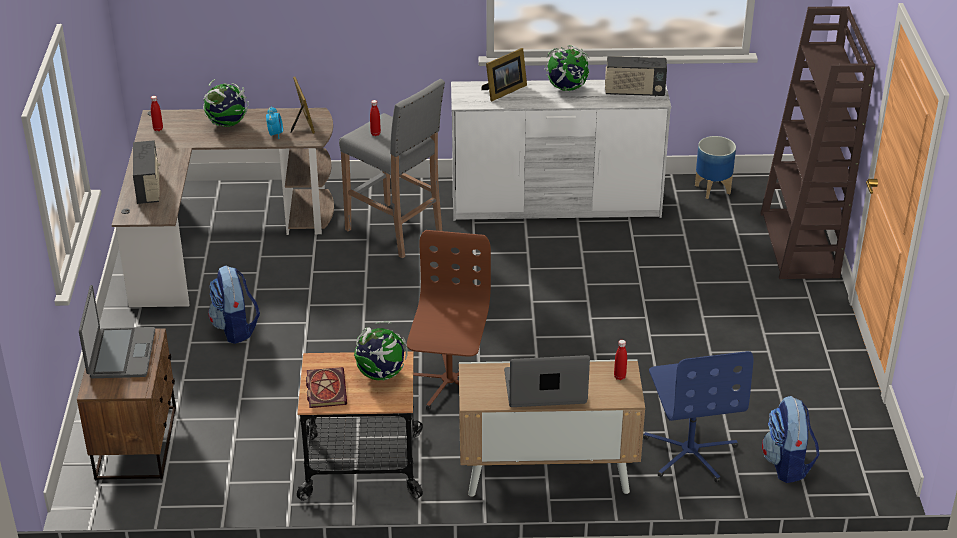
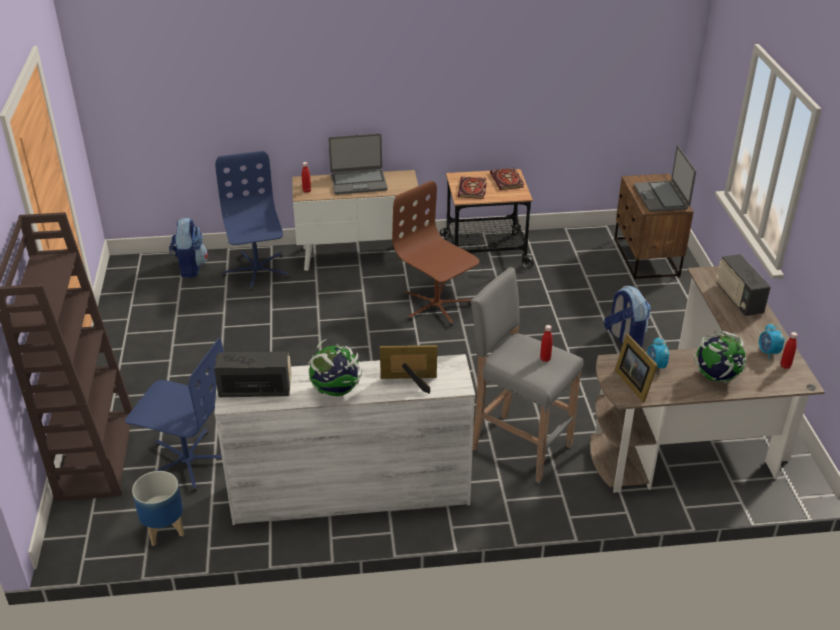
camera: 175 degrees right, 0 degrees up
(163, 140) = (768, 352): none -> alarm clock
(381, 374) = (473, 190): globe -> book
(448, 383) = (436, 307): brown office chair -> brown office chair turned 135 degrees clockwise
(503, 91) = (410, 382): picture frame -> picture frame turned 45 degrees clockwise
(709, 236) = (187, 461): none -> blue office chair

